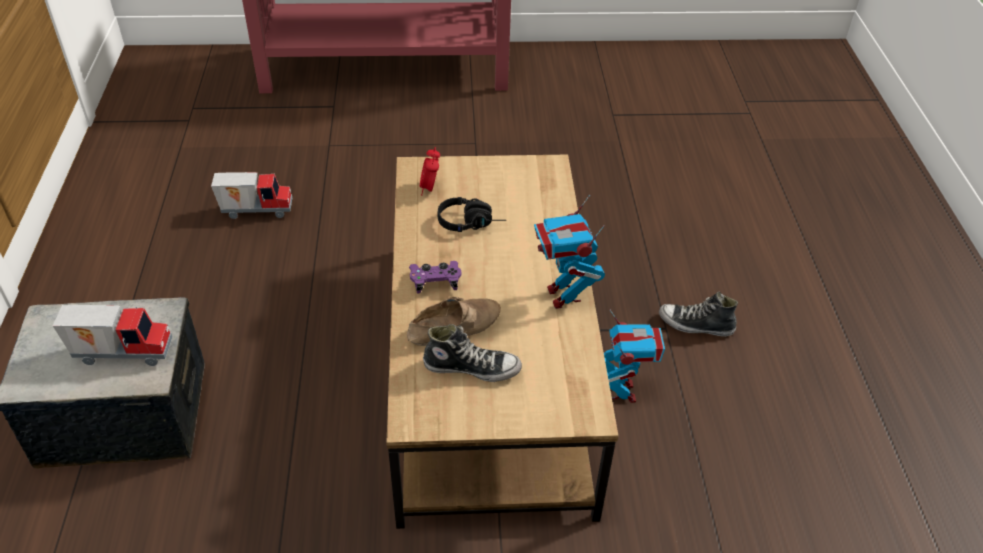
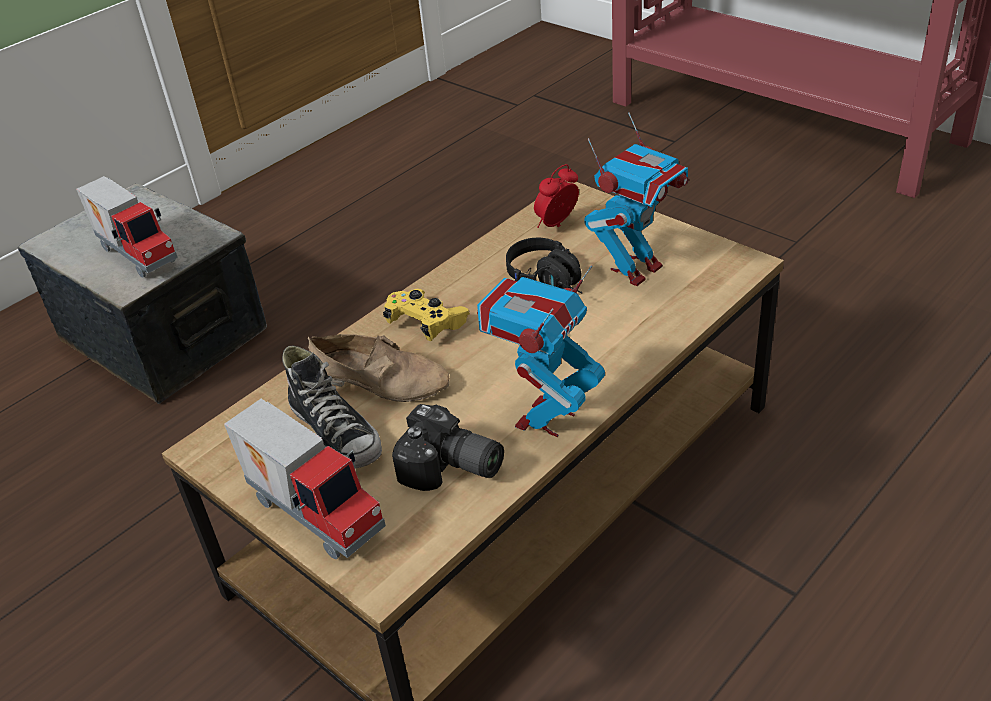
camera: 50 degrees right, 5 degrees down
(256, 209) = (478, 211): toy truck -> toy truck (317, 510)
(435, 282) = (426, 324): purple game controller -> yellow game controller
(554, 347) = (451, 470): none -> camera
(622, 391) = (635, 631): toy robot -> toy robot (635, 269)
(695, 325) = (847, 619): shoe -> none

